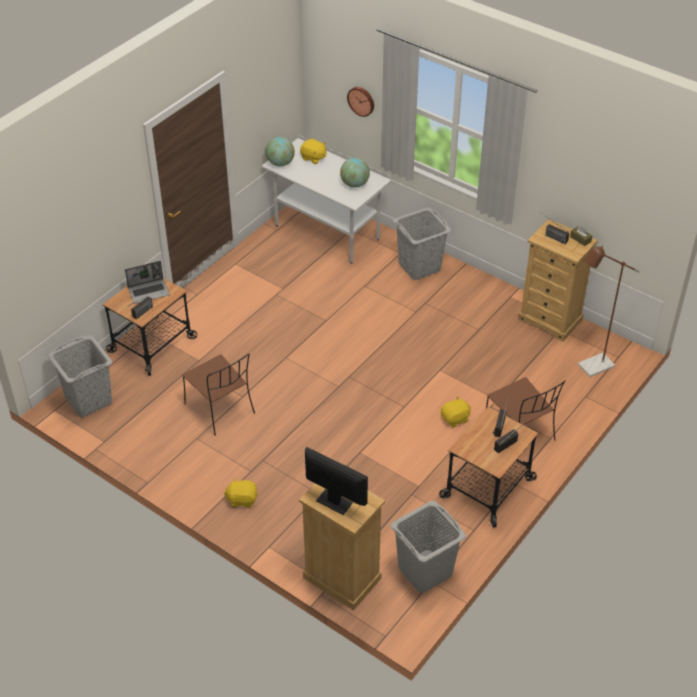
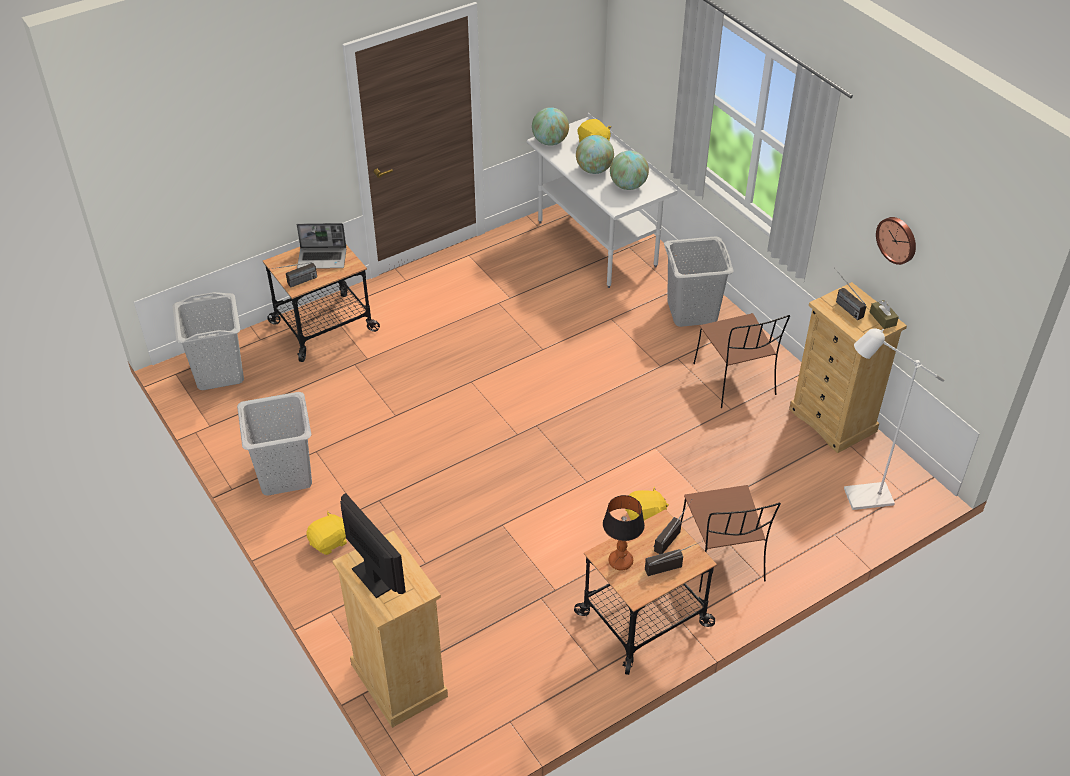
camera: 20 degrees right, 0 degrees up
(221, 409) = (362, 424): brown chair -> brown chair (735, 380)
(242, 499) = (329, 542): yellow plush toy -> yellow plush toy turned 120 degrees clockwise
(324, 177) = (594, 170): none -> globe
(361, 101) = (661, 80): wall clock -> wall clock (897, 239)
(425, 571) = (509, 705): grey laundry basket -> grey laundry basket (285, 475)
(475, 449) = (620, 562): none -> table lamp
(591, 368) = (860, 498): brown floor lamp -> white floor lamp

